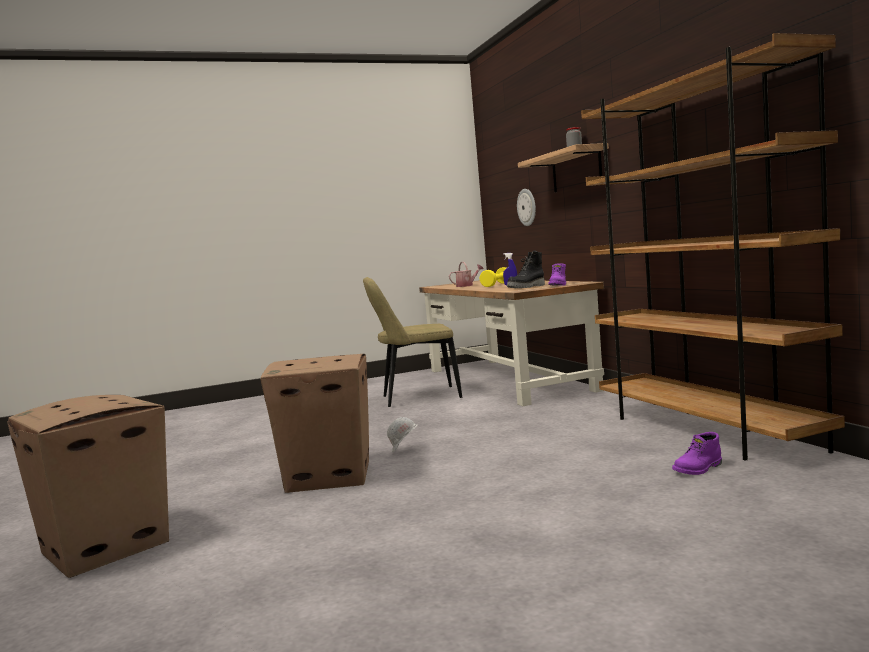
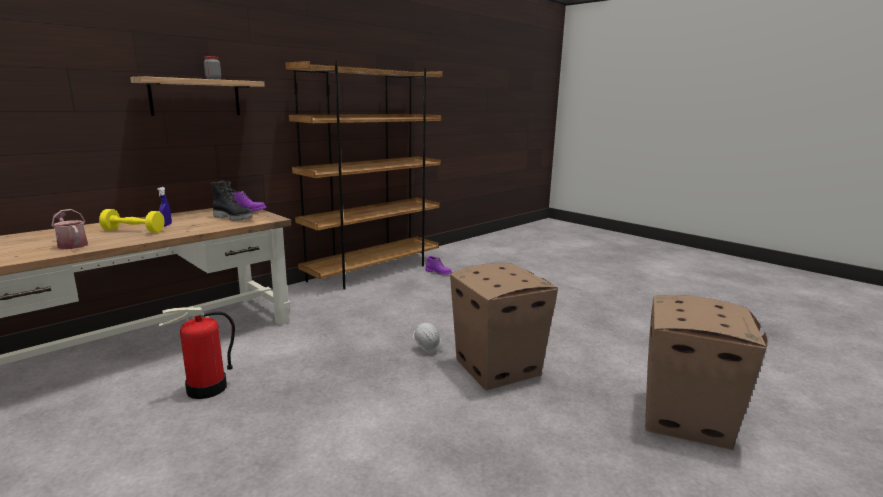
camera: 115 degrees left, 10 degrees up
(416, 398) = (206, 389): beige chair -> fire extinguisher
(527, 207) = (72, 128): wall clock -> none

